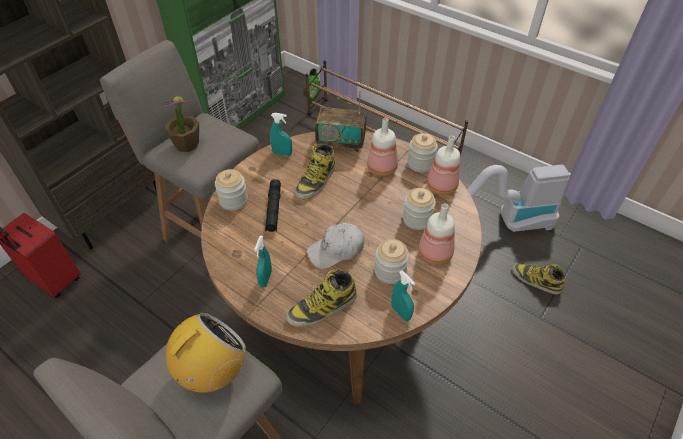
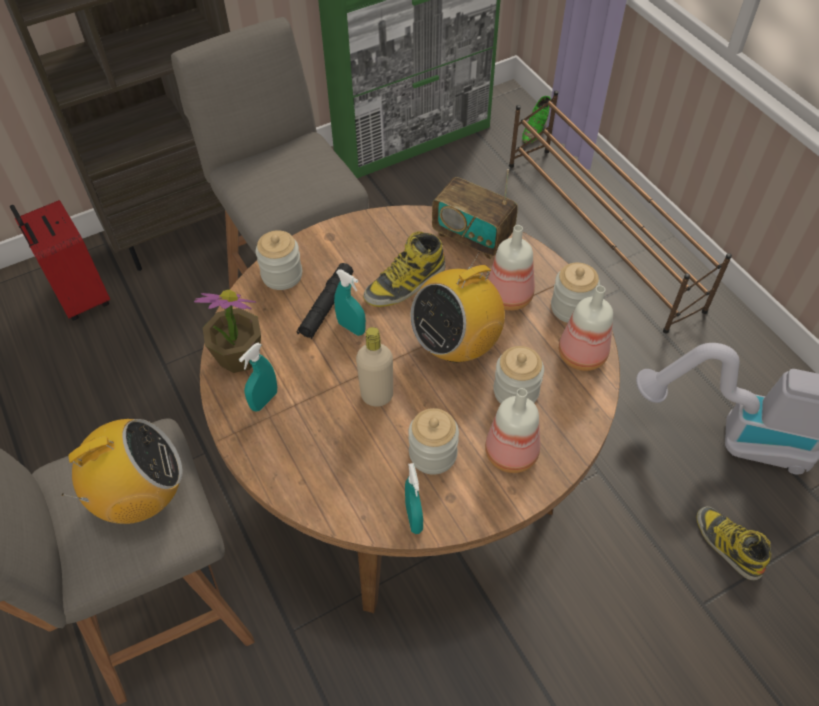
camera: 25 degrees right, 5 degrees up
(186, 144) = (267, 173): potted plant -> potted plant (238, 356)
(282, 153) = (382, 227): turquoise spray bottle -> turquoise spray bottle (351, 327)
(322, 308) = (314, 469): boot -> none
(336, 250) = (377, 395): white cap -> beige bottle
(367, 205) = (456, 344): none -> radio

